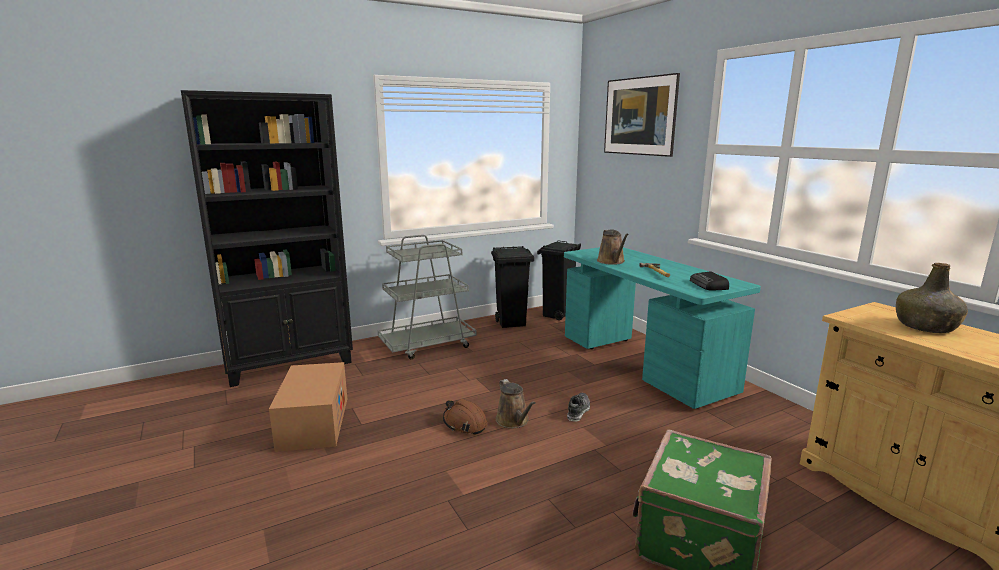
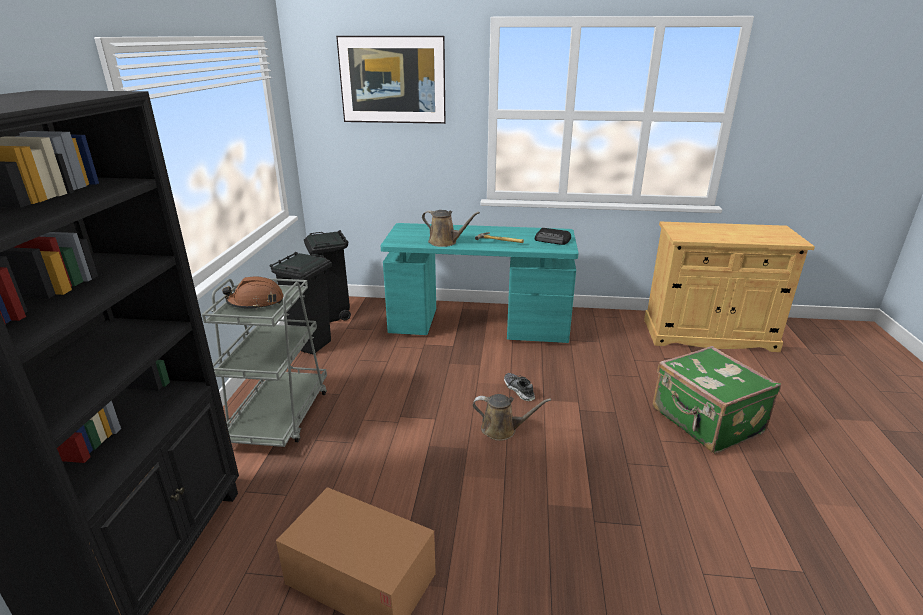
camera: 55 degrees left, 10 degrees up
(464, 424) = (479, 460): brown hard hat -> brown hard hat (256, 302)
(926, 327) = (711, 230): green bottle -> none

